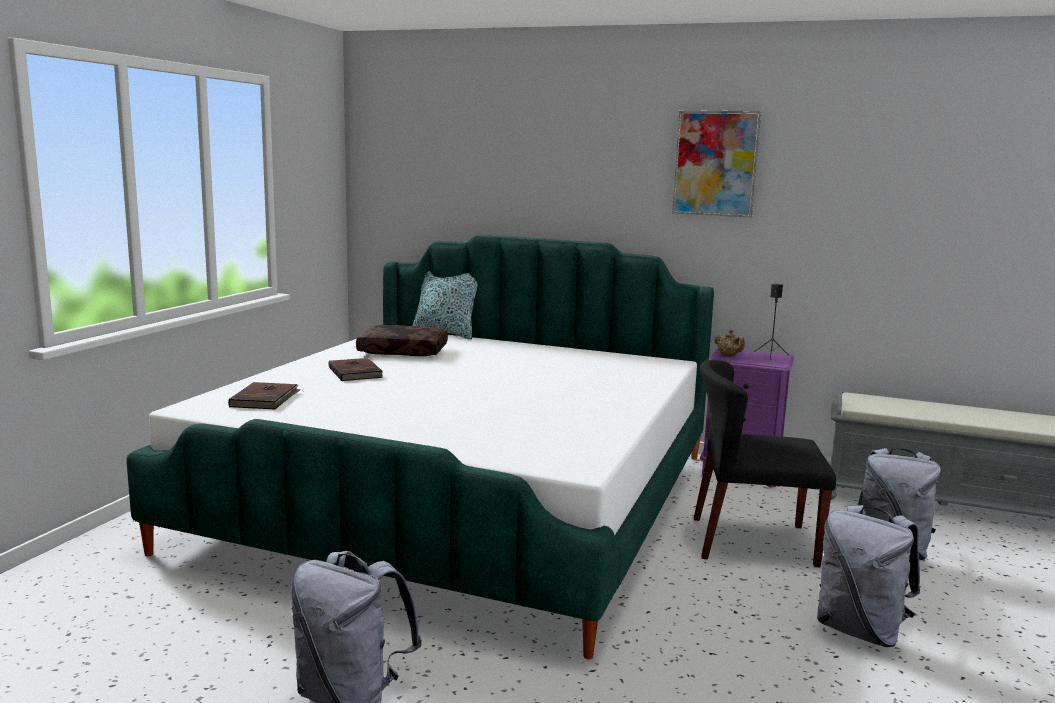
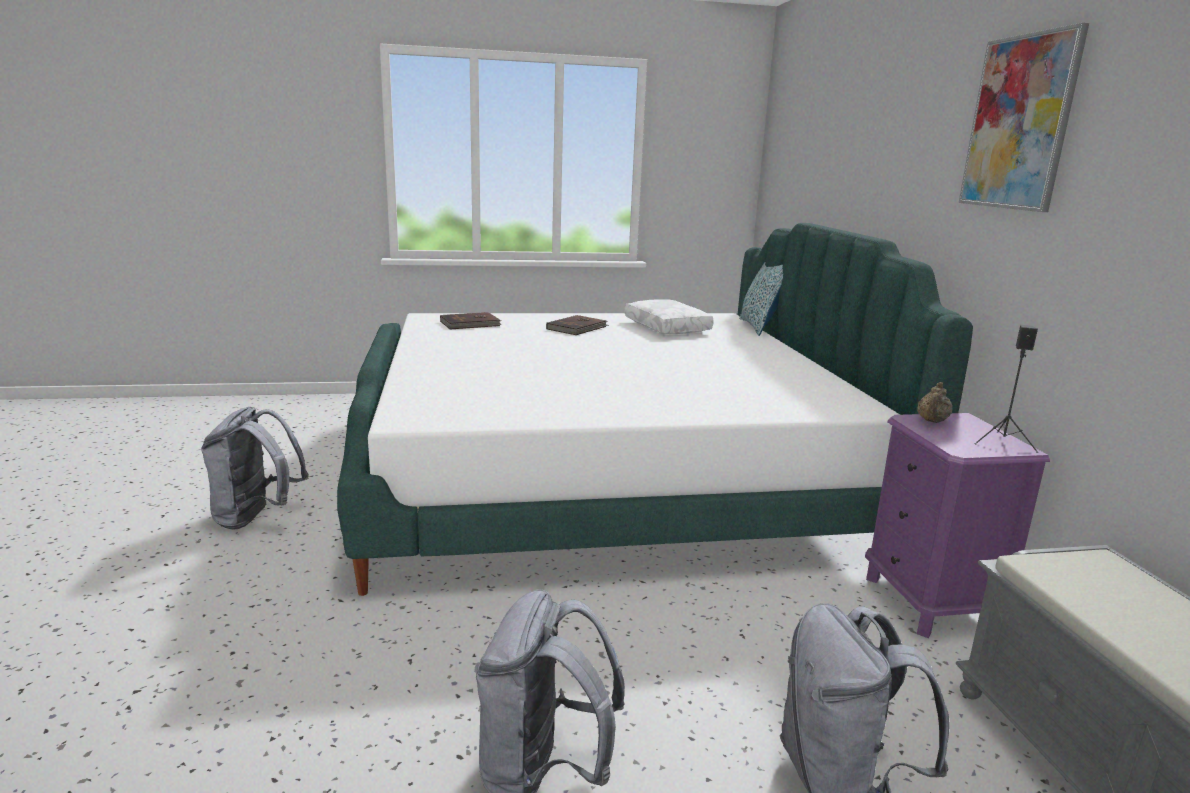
camera: 60 degrees right, 5 degrees up
(404, 351) = (668, 327): brown pillow -> white pillow
(752, 541) = (715, 645): black chair -> none

